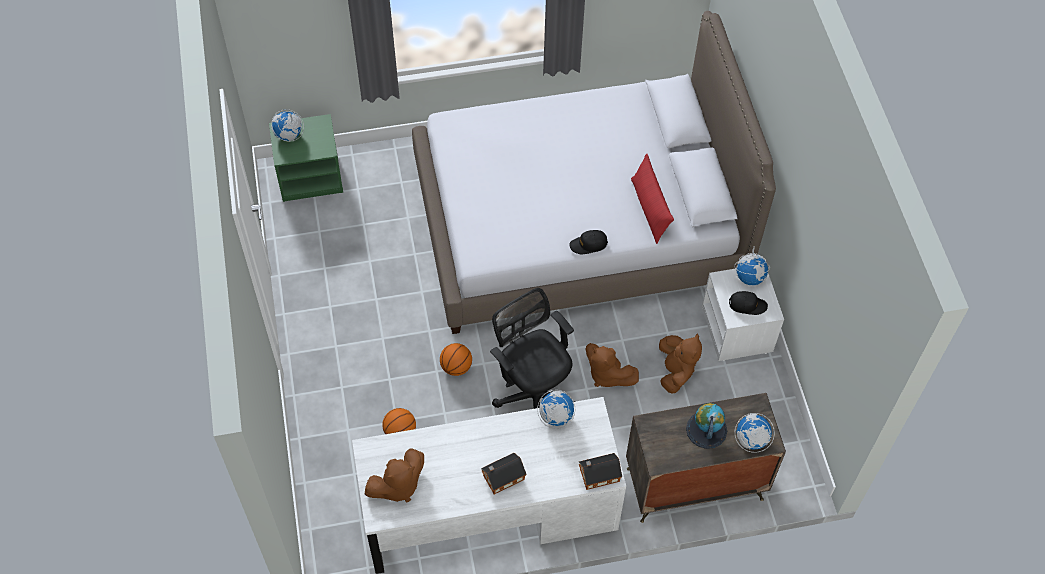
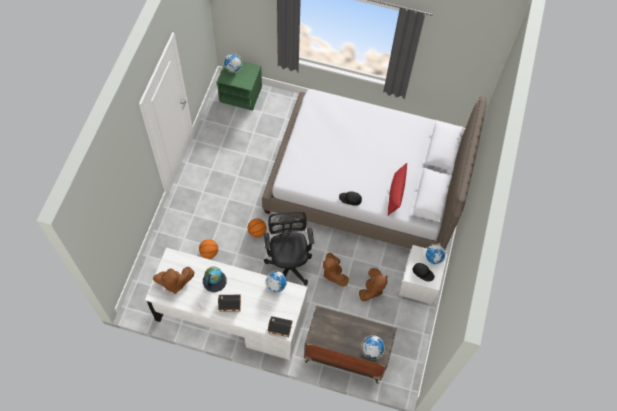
camera: 25 degrees right, 5 degrees up
(706, 430) = (351, 332): globe -> globe (214, 280)

